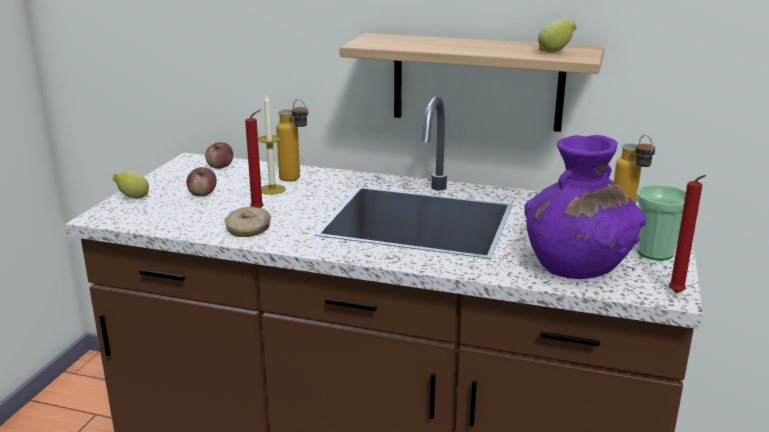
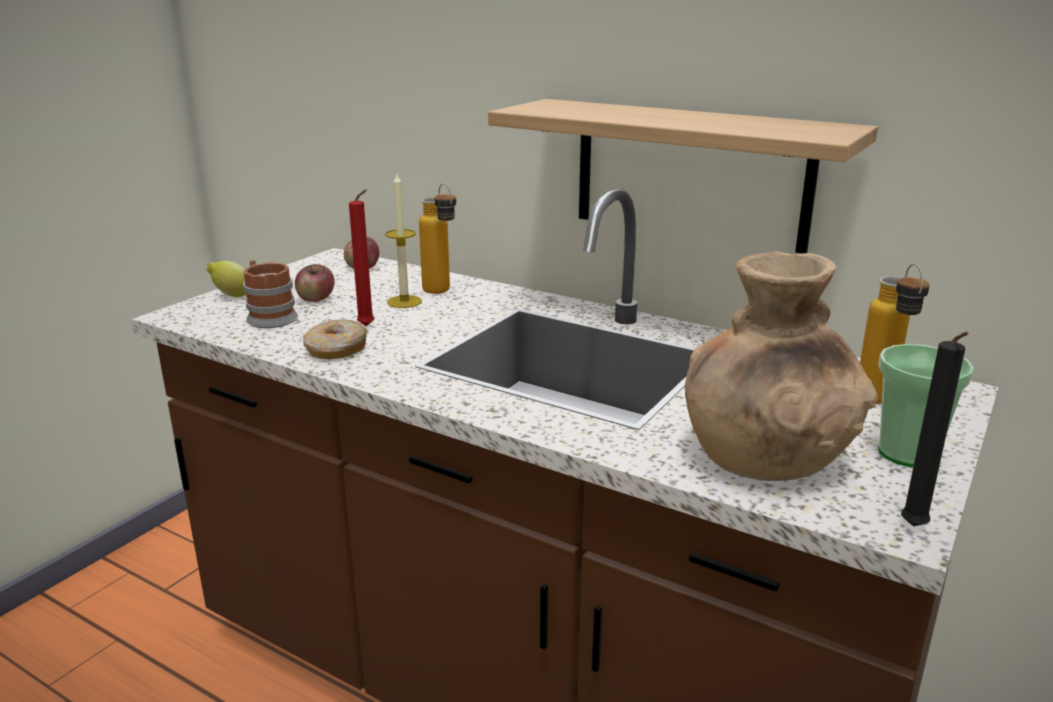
camera: 15 degrees right, 0 degrees up
(176, 211) = (269, 316): none -> mug
(555, 52) = (790, 129): lemon -> none
(576, 266) = (765, 458): purple vase -> brown vase
(677, 294) = (914, 529): red candle -> black candle

